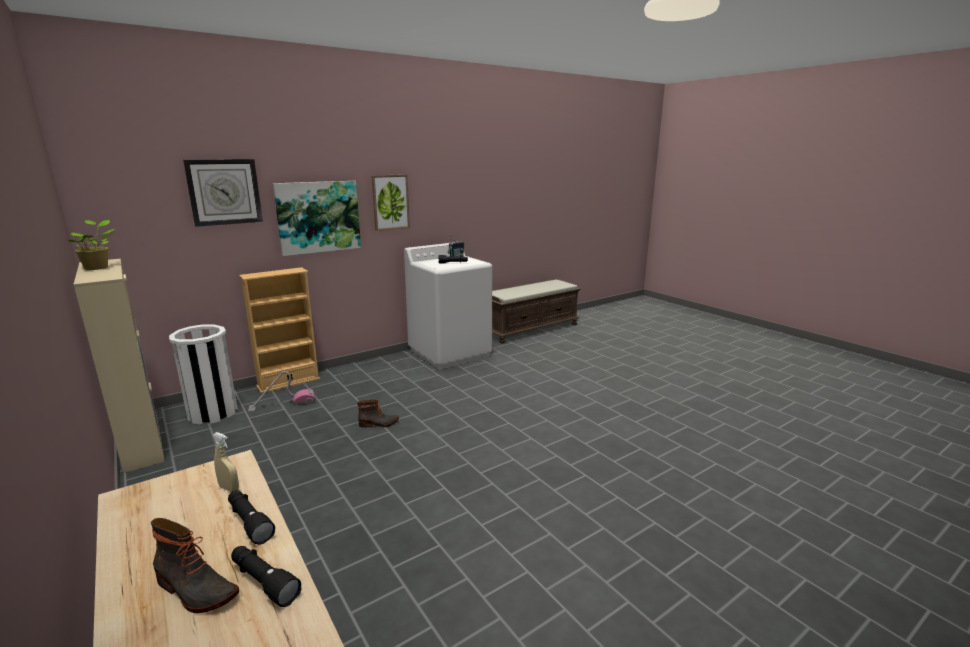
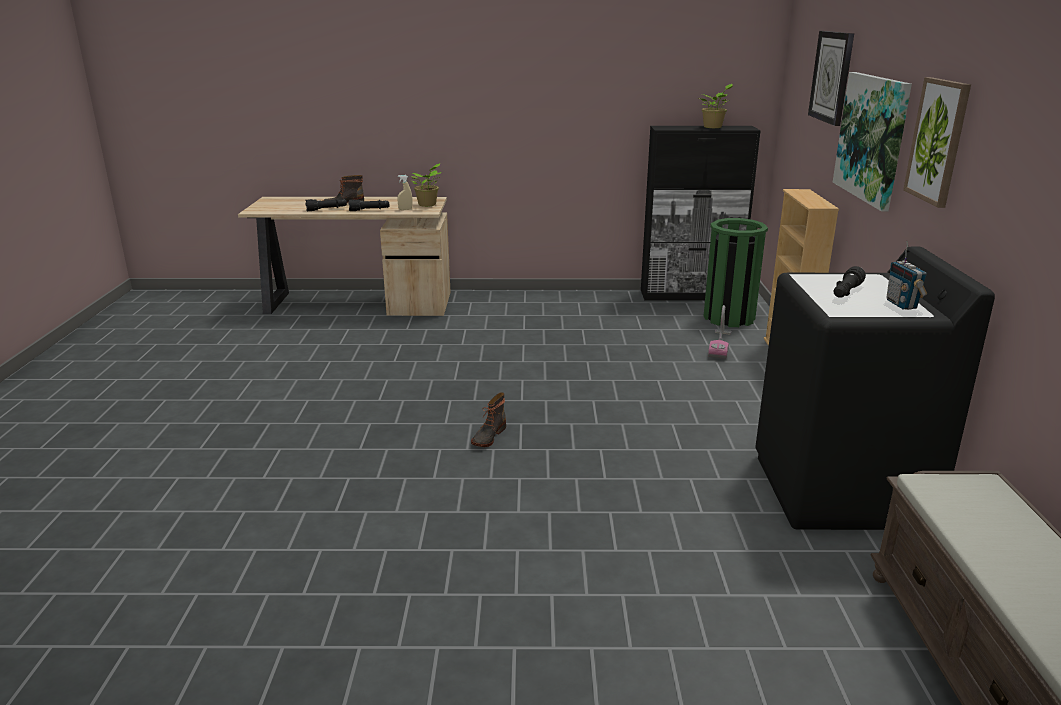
camera: 125 degrees right, 5 degrees up
(142, 442) = (690, 295): beige cabinet -> black cabinet
(184, 482) = (428, 205): none -> potted plant
(212, 413) = (729, 318): white trash can -> green trash can
(379, 424) = (614, 379): boot -> boot (488, 436)
(450, 353) = (840, 491): white washing machine -> black washing machine

